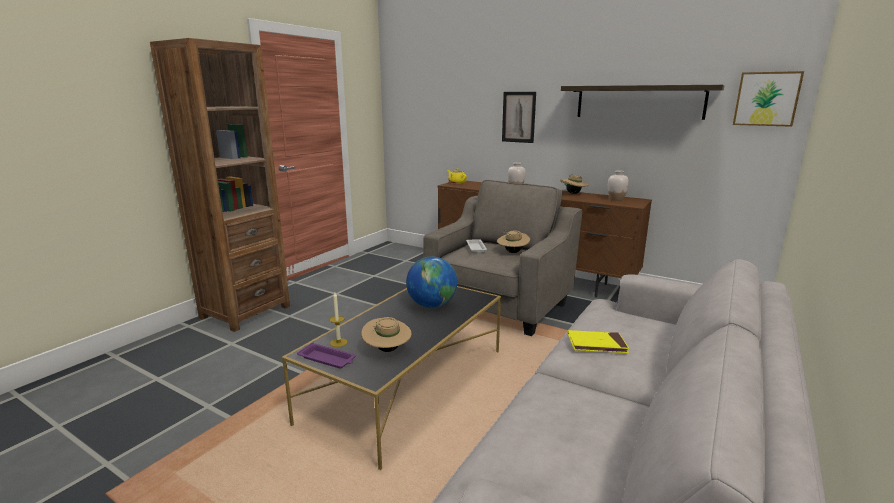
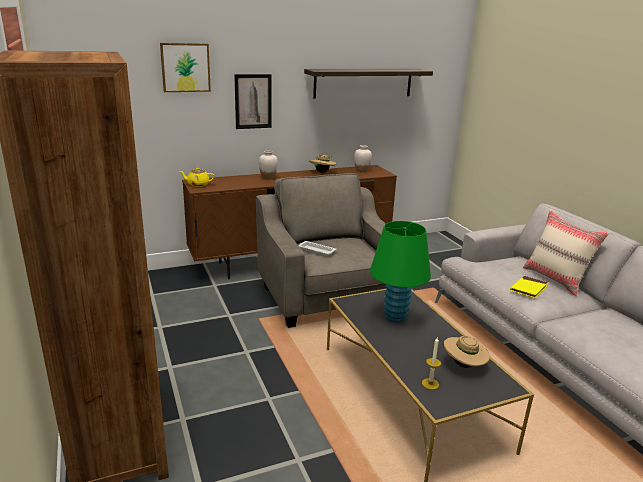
camera: 55 degrees left, 5 degrees up
(328, 359) = (460, 399): purple tray -> none
(432, 305) = (395, 317): globe -> green table lamp
(512, 252) = (348, 243): beige hat -> none
(662, 356) = (556, 279): none -> beige pillow
(766, 99) = (443, 79): picture -> picture (185, 67)

